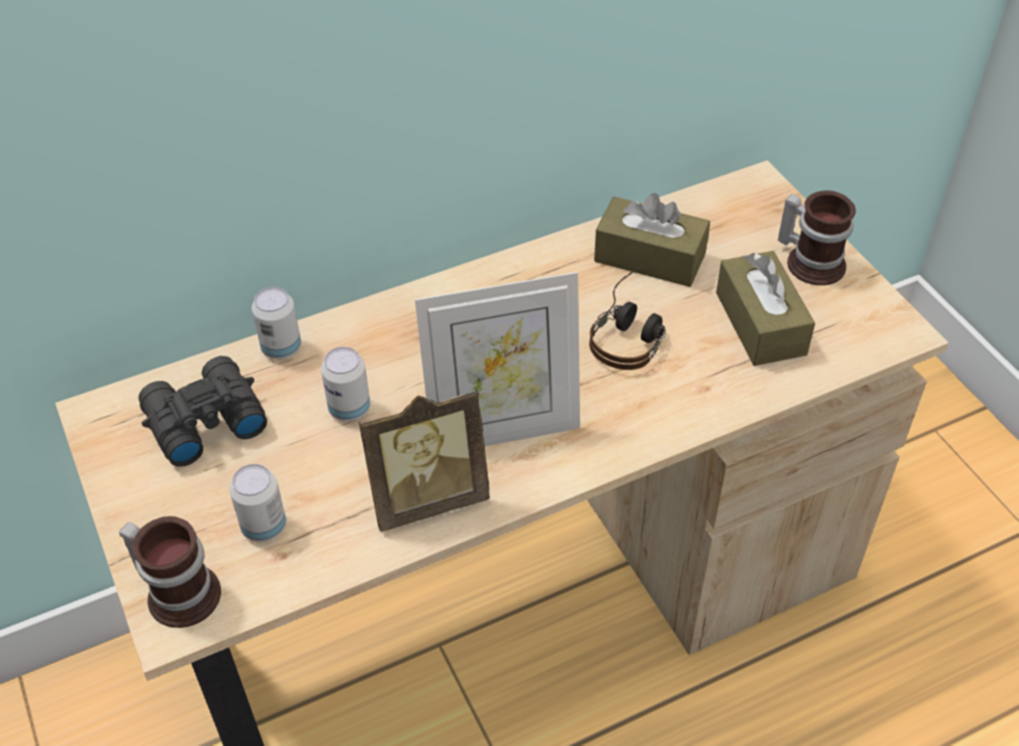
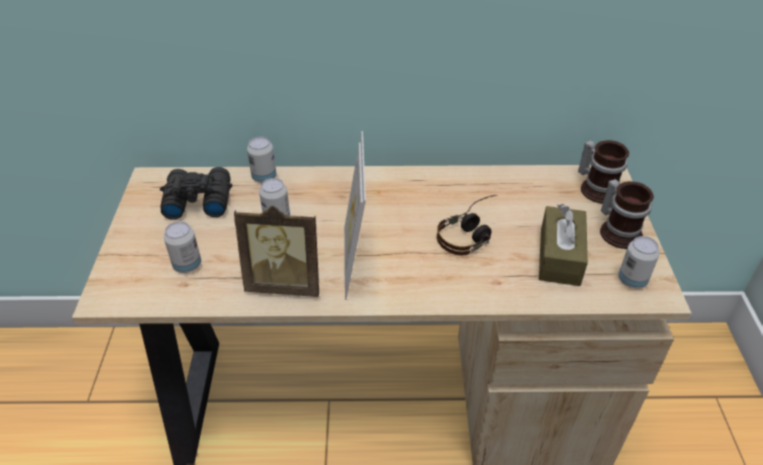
camera: 25 degrees right, 5 degrees down
(180, 590) = (121, 282): mug -> mug (598, 188)
(503, 429) = (355, 262): picture frame -> picture frame turned 75 degrees clockwise
(649, 257) = (510, 196): brown tissue box -> none
(862, 325) = (632, 280): none -> can

